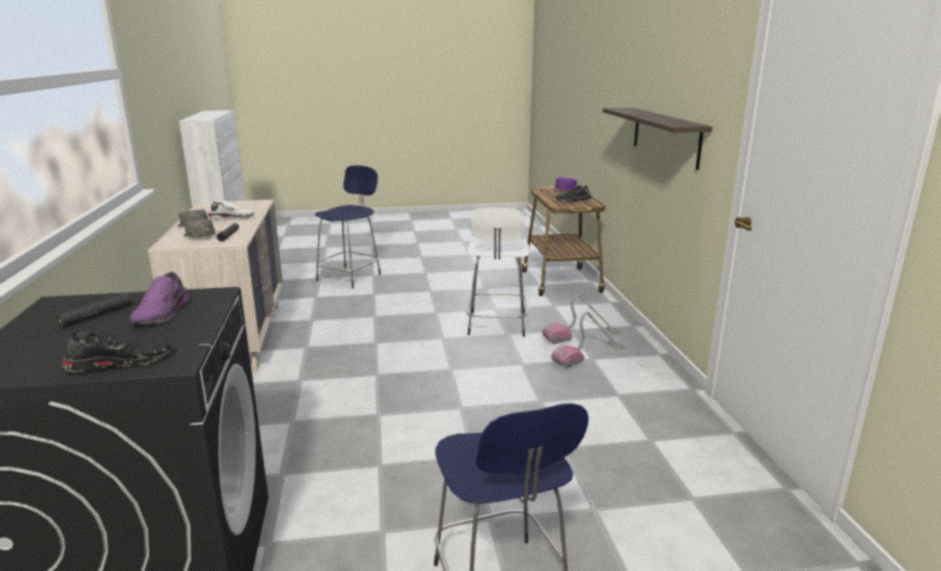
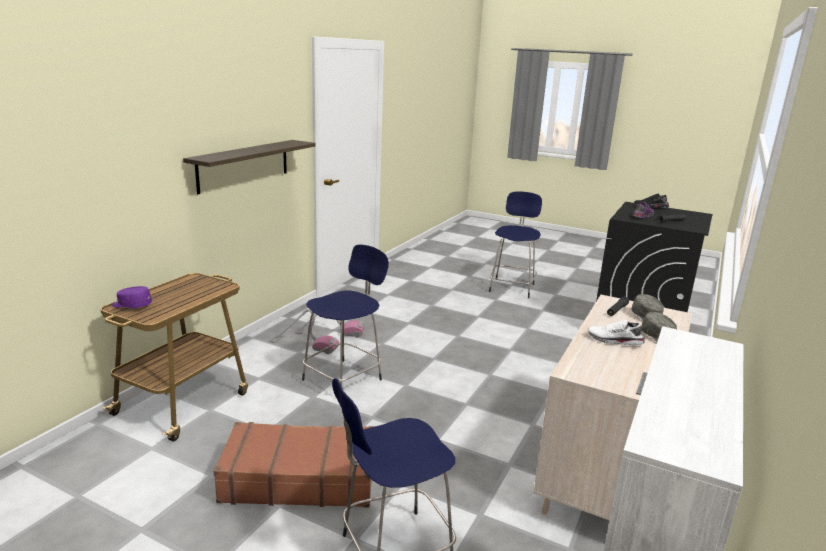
camera: 145 degrees left, 0 degrees up
(432, 280) = (299, 478): none -> brown suitcase
(496, 325) = (344, 378): white stool -> blue stool
(573, 201) = (189, 289): black shoe -> none

